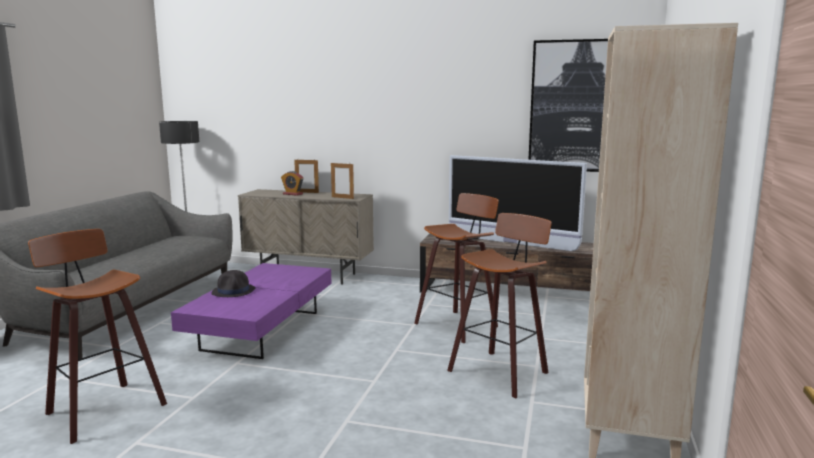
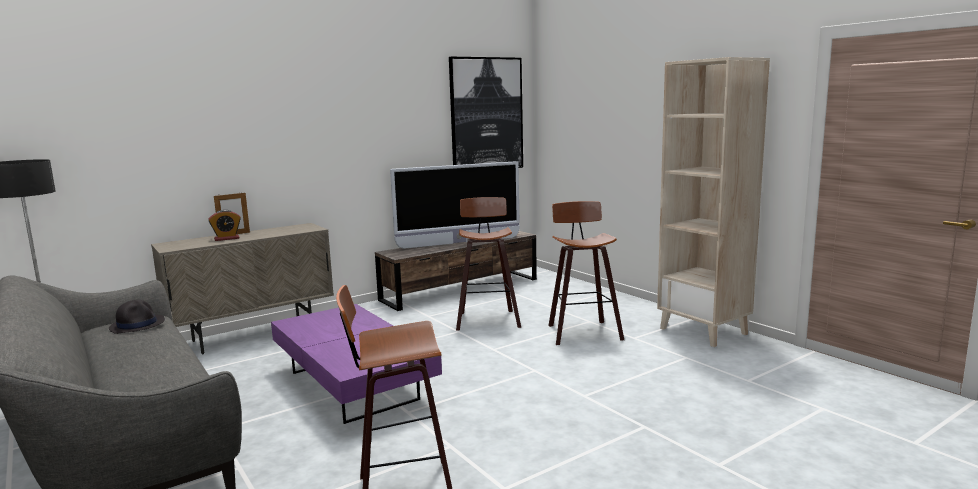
camera: 50 degrees left, 0 degrees up
(234, 291) = (336, 347): black hat -> black hat (137, 325)
(342, 198) = (299, 230): picture frame -> none

